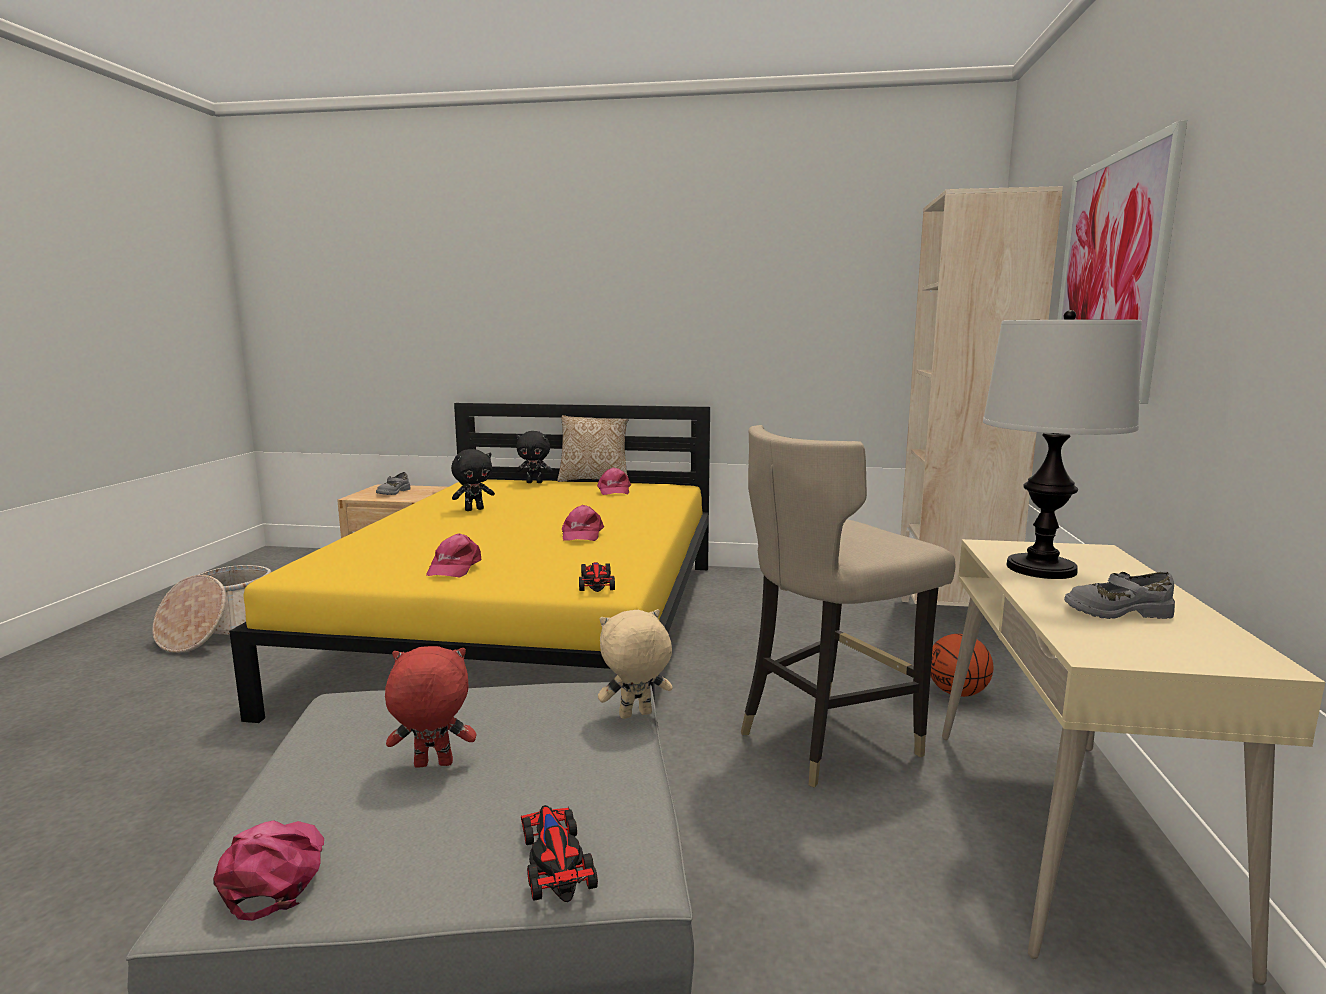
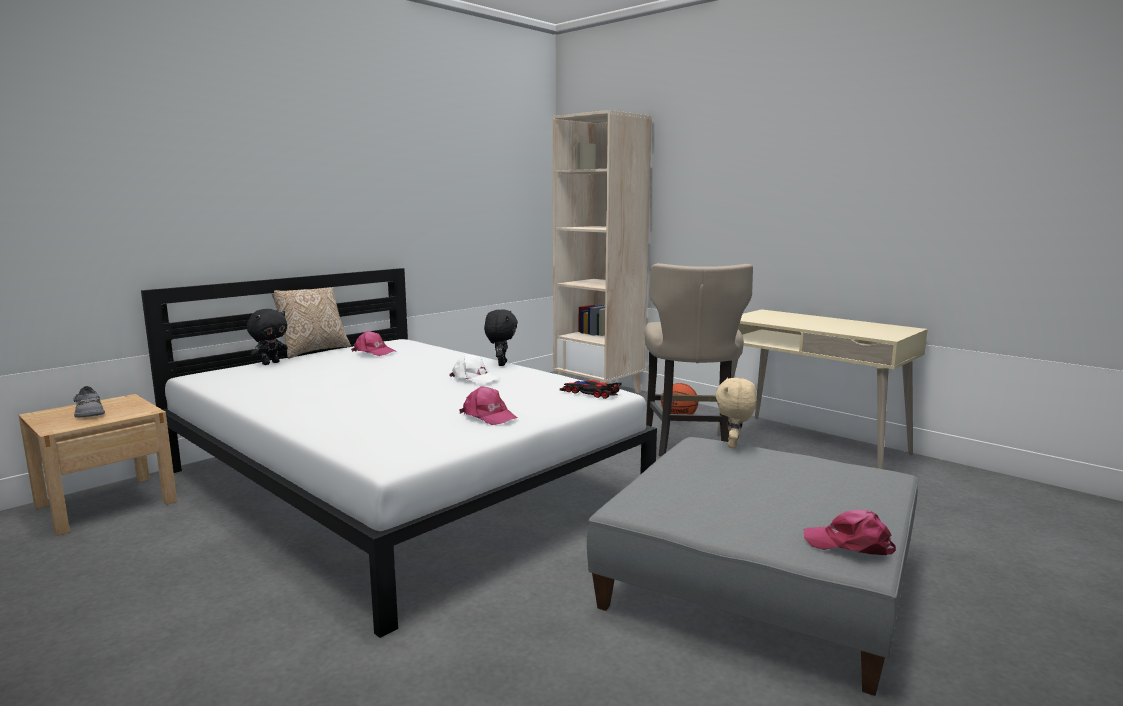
camera: 55 degrees left, 0 degrees up
(223, 631) = (83, 630): basket -> none
(432, 765) = (749, 496): red plush toy -> none
(474, 509) = (317, 390): black plush toy -> black plush toy (501, 364)
(532, 626) = (400, 484): yellow bed -> white bed
(555, 856) = (871, 483): toy car -> none
(581, 534) = (474, 378): pink cap -> white cap
(1040, 569) = (783, 321): table lamp -> none
(1109, 276) = (717, 171): picture -> none
(1116, 611) = (845, 326): grey shoe -> none

